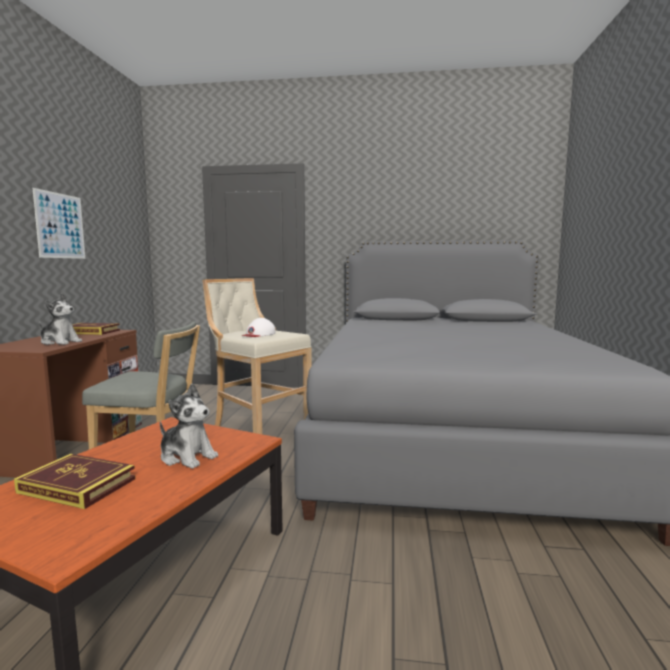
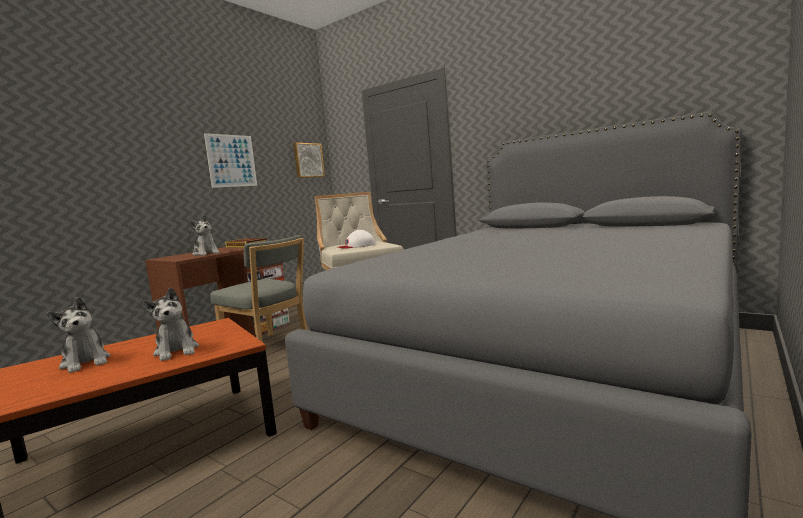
camera: 30 degrees right, 0 degrees up
(77, 485) = (86, 362): book -> plush toy
(132, 233) = (308, 160): none -> picture

